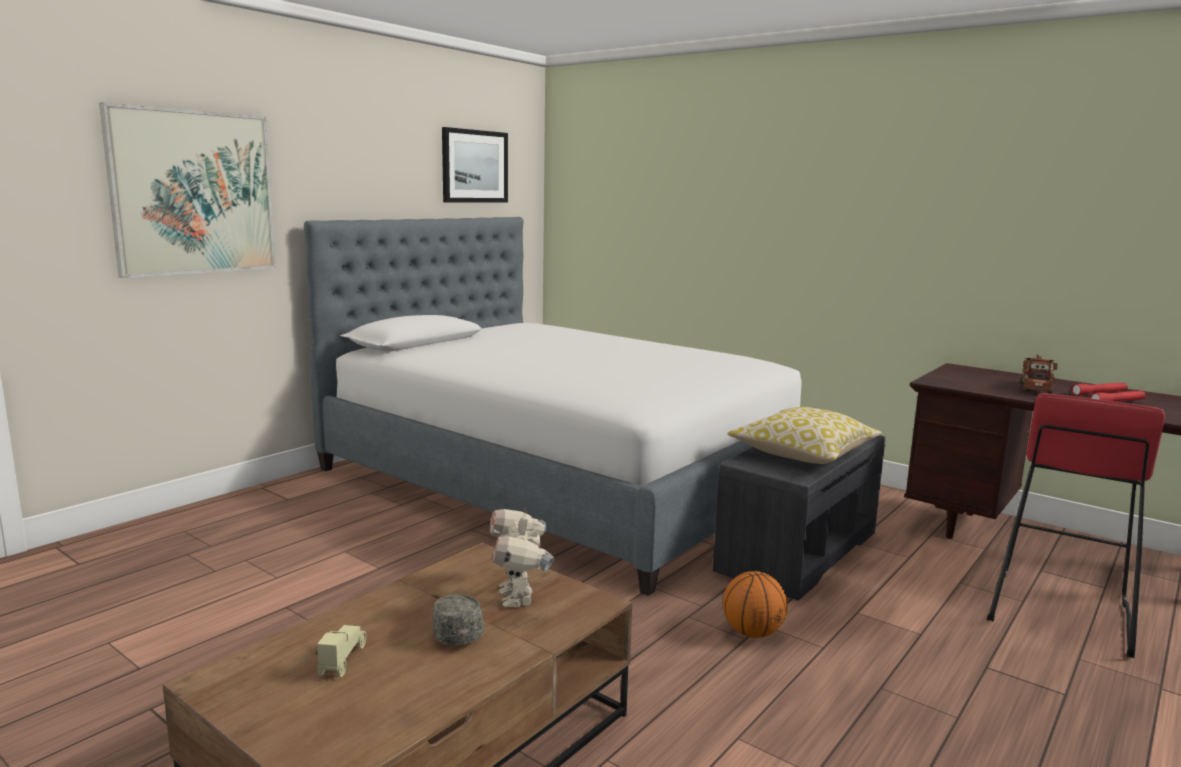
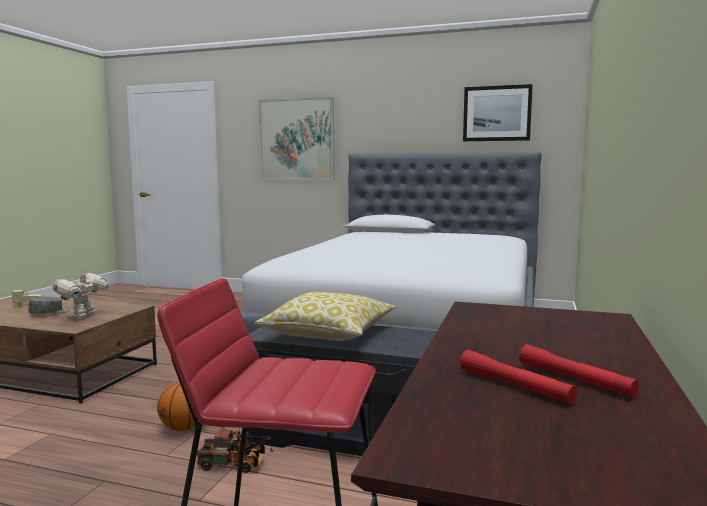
camera: 70 degrees right, 5 degrees down
(518, 597) = (84, 317): toy robot -> toy robot turned 45 degrees counterclockwise
(1035, 387) = (538, 346): toy truck -> toy truck (236, 465)

